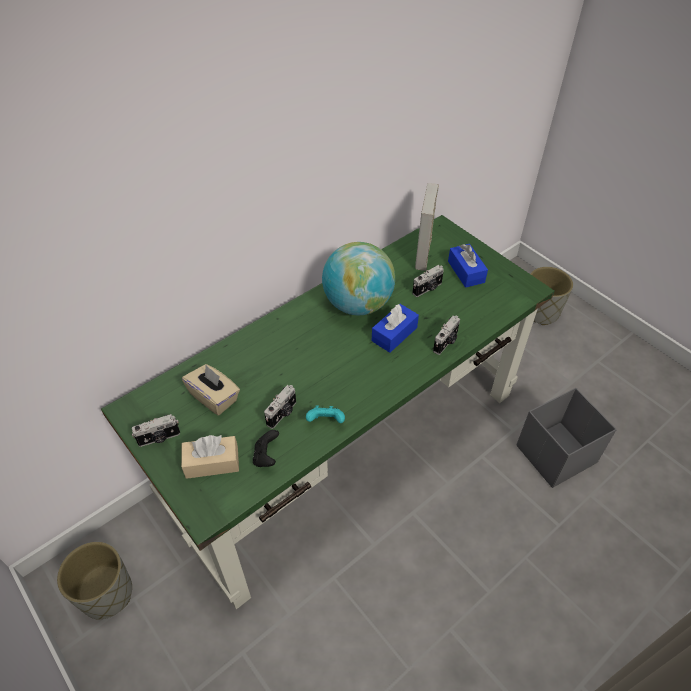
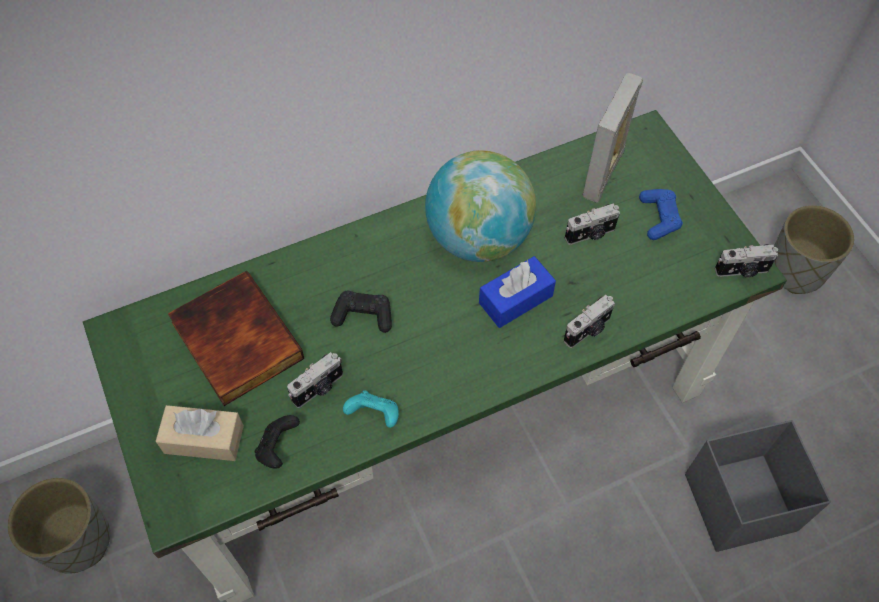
camera: 15 degrees right, 10 degrees up
(159, 438) = (145, 385): camera -> camera (742, 271)
(214, 397) = (234, 341): beige tissue box -> book
(298, 364) = (363, 316): none -> black game controller
(466, 272) = (659, 218): blue tissue box -> blue game controller

